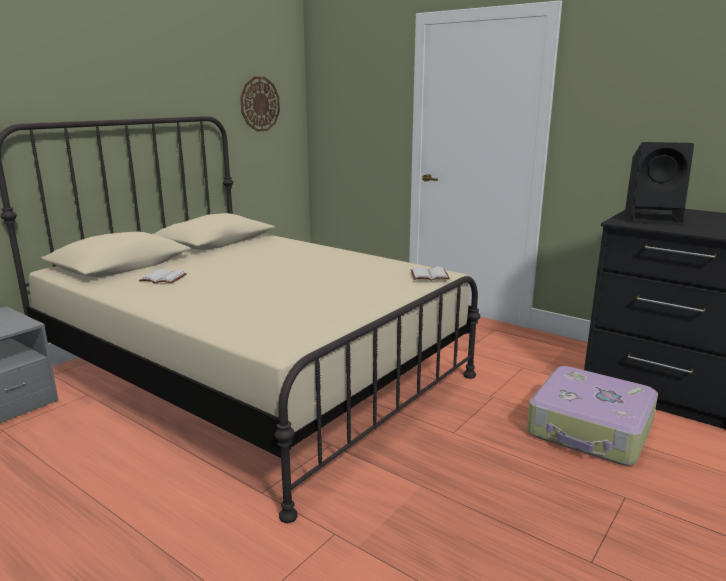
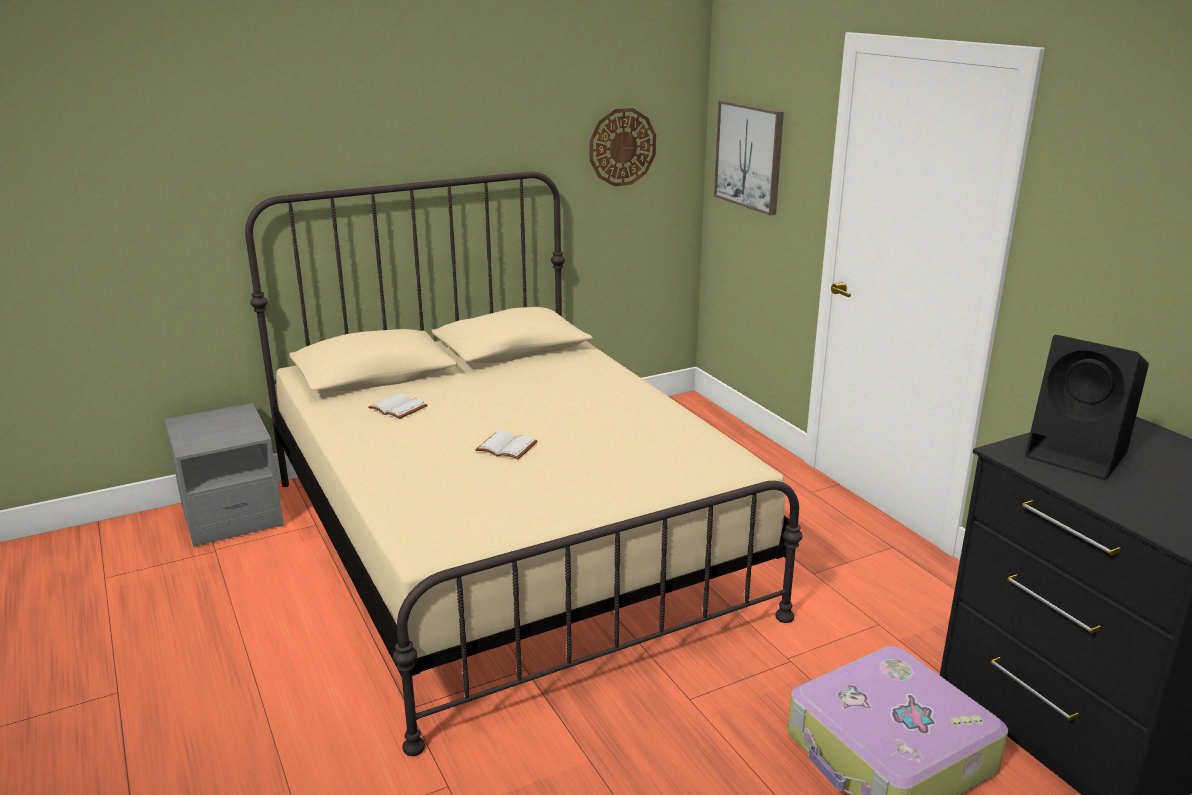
camera: 25 degrees right, 5 degrees up
(345, 107) = (749, 156): none -> picture
(429, 276) = (717, 471): white book -> white book (505, 448)

